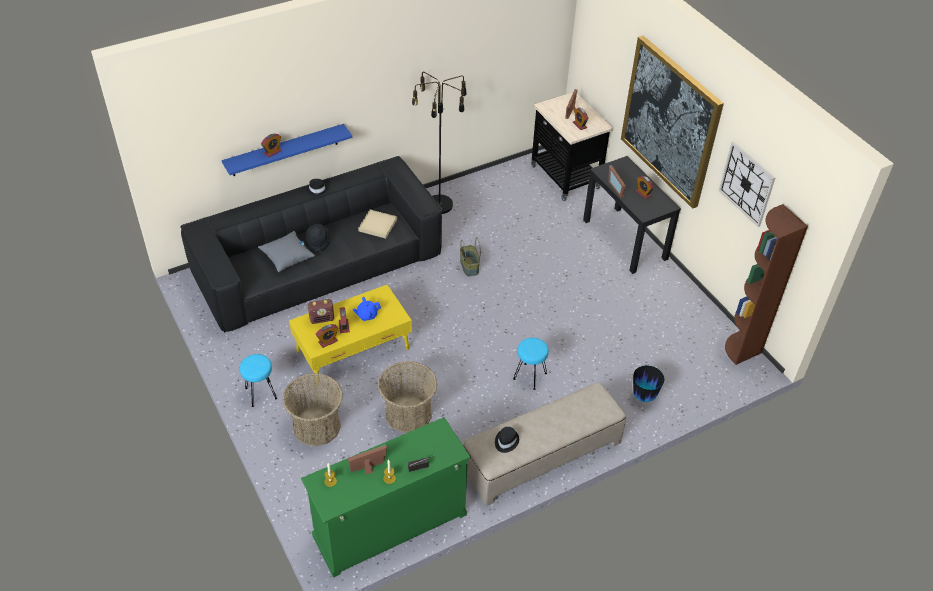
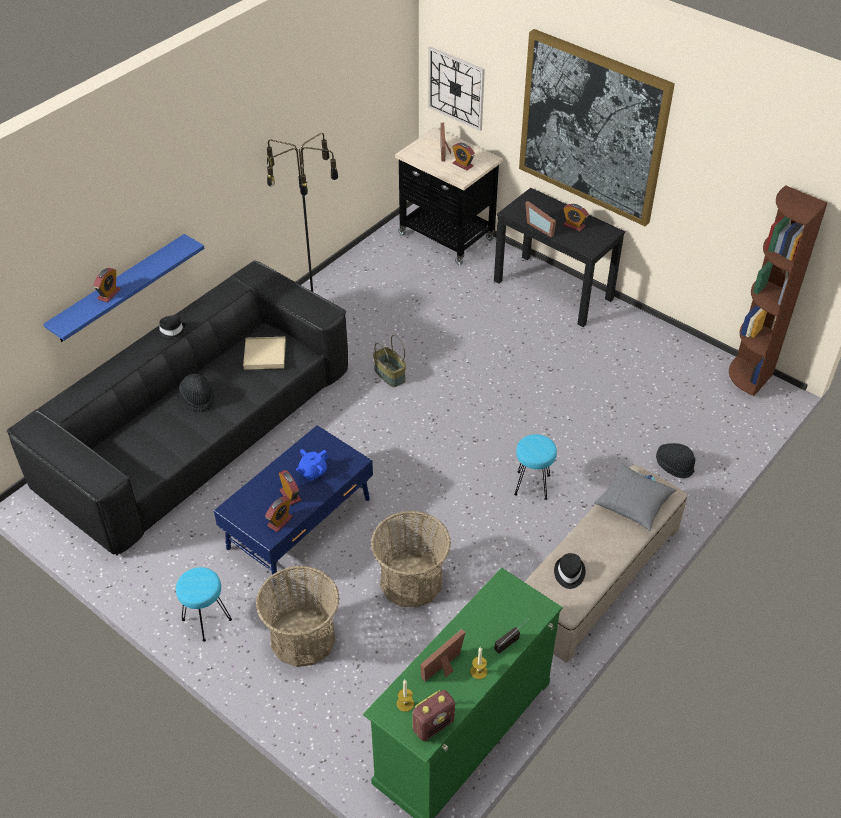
camera: 20 degrees left, 0 degrees up
(287, 257) = (167, 430): grey pillow -> grey pillow (633, 504)
(322, 319) = (257, 495): radio -> radio (433, 725)
(353, 350) = (299, 523): yellow coffee table -> blue coffee table
(644, 396) = (673, 466): vase -> black hat
(746, 184) = (723, 175): wall clock -> wall clock (456, 88)

